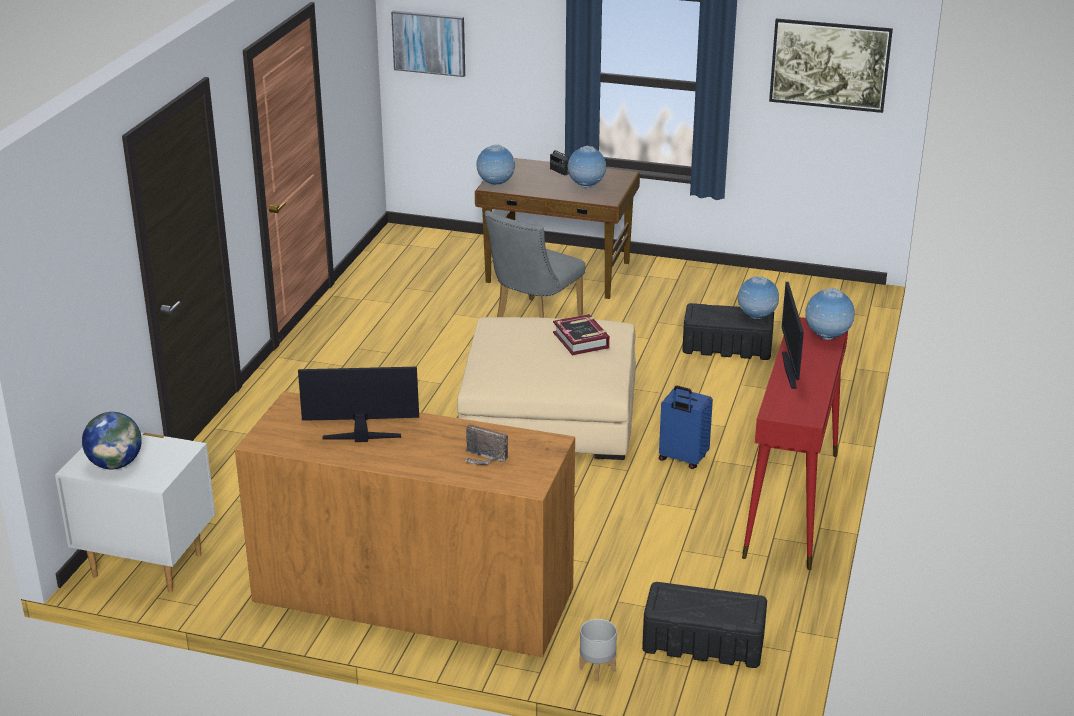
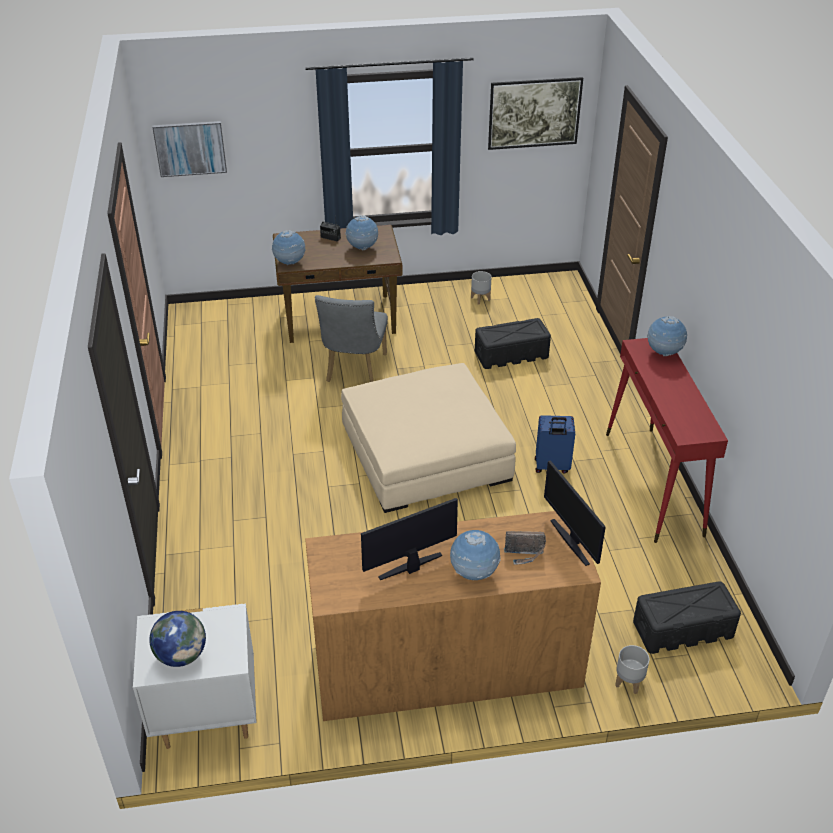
camera: 25 degrees left, 10 degrees up
(581, 340) = (444, 391): book -> none
(737, 288) = (480, 299): none -> grey planter
(756, 317) = (534, 328): globe -> globe (474, 574)
(791, 370) = (664, 391): monitor -> monitor (571, 541)

